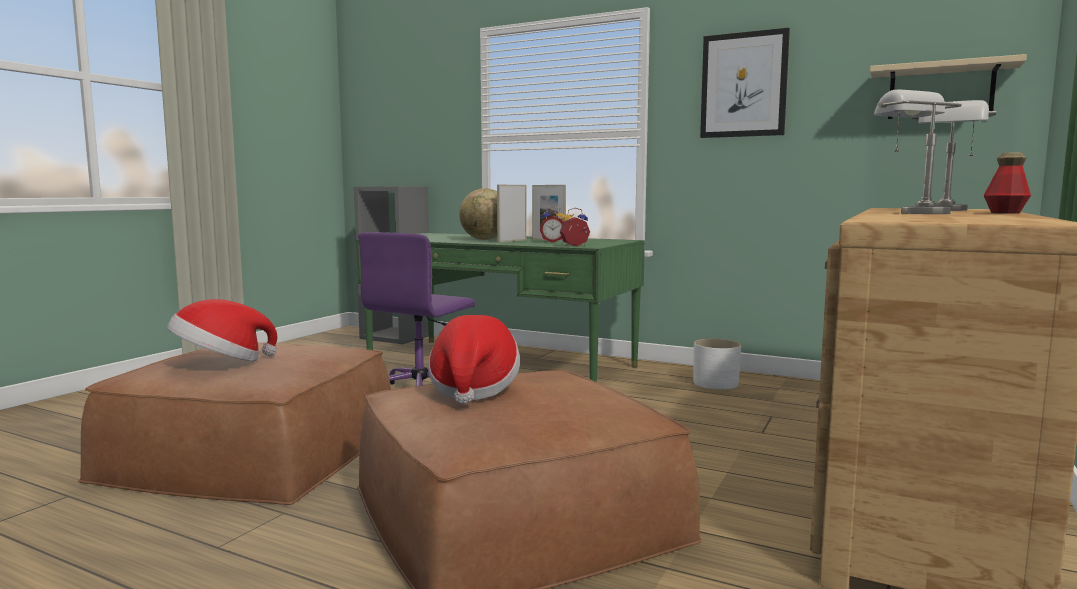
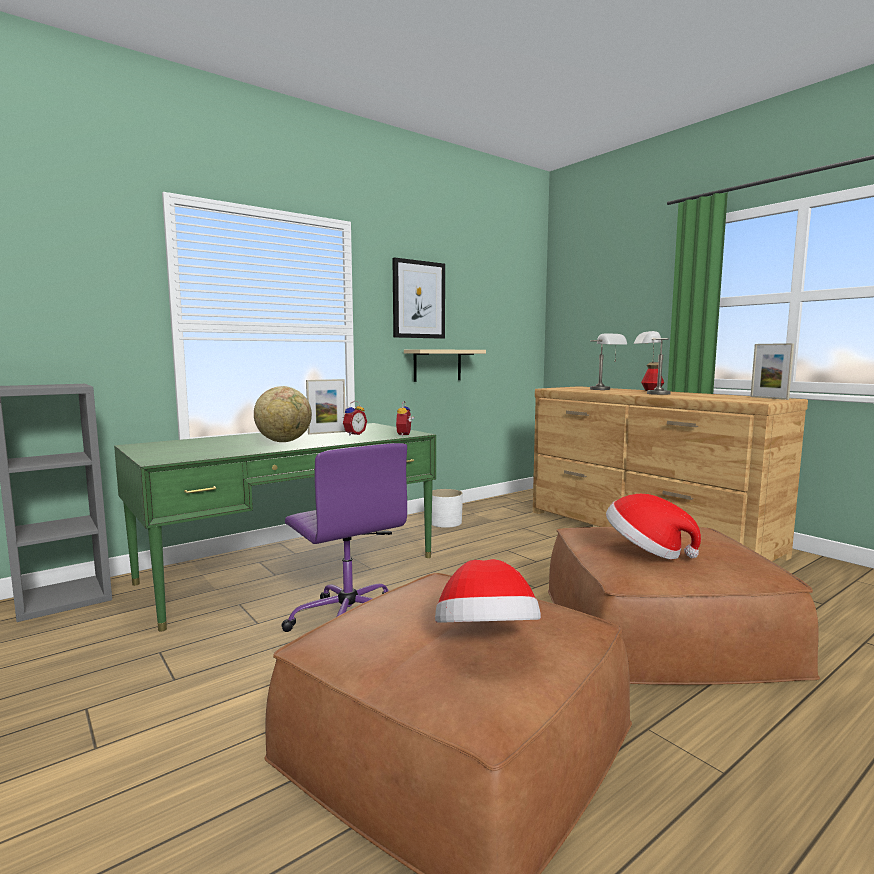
camera: 65 degrees left, 0 degrees up
(512, 241) = (318, 438): picture frame -> picture frame (769, 398)
(940, 92) = (510, 318): beige shelf -> beige shelf (437, 365)

